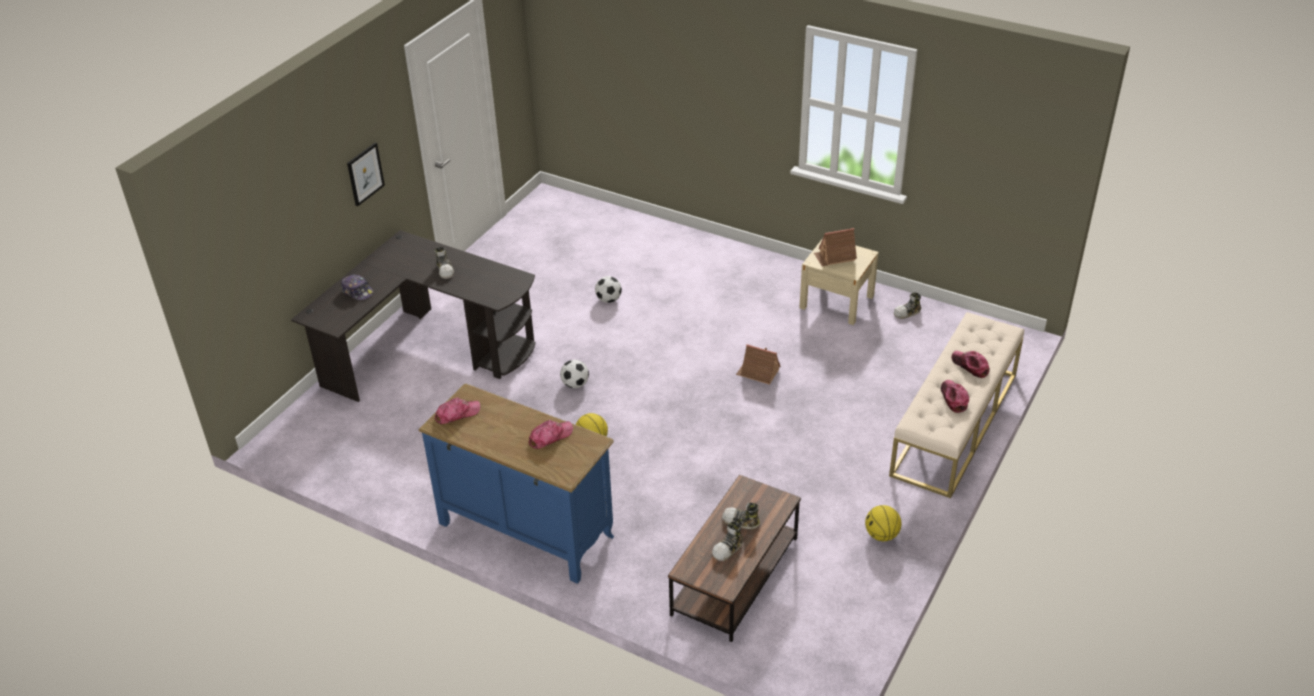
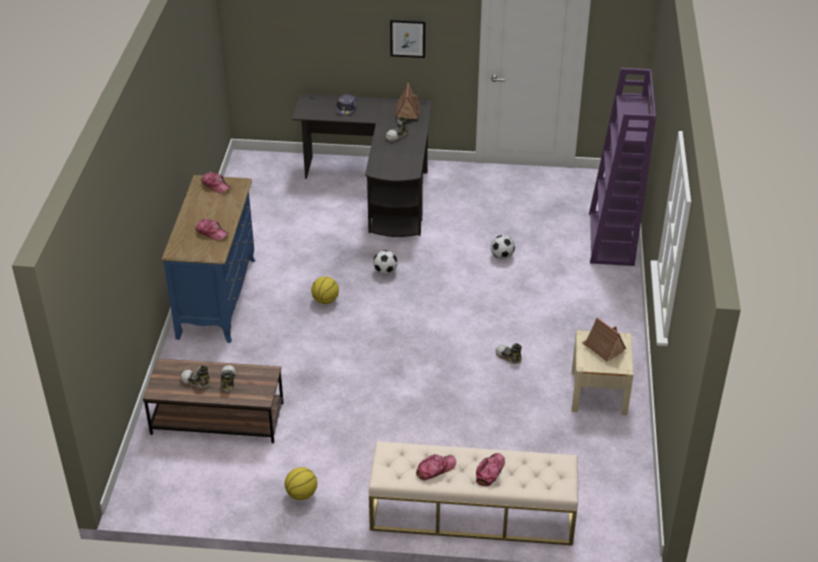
camera: 65 degrees right, 0 degrees up
(633, 227) = (612, 239): none -> purple bookcase
(758, 372) = (464, 368): toy house -> toy house (407, 111)
(907, 313) = (617, 445): shoe -> shoe (508, 357)

